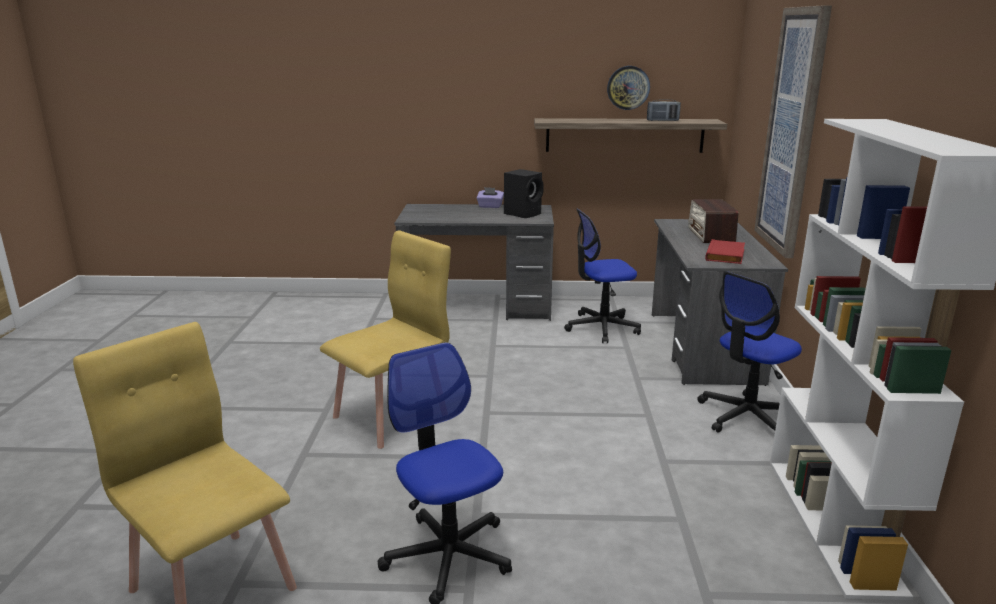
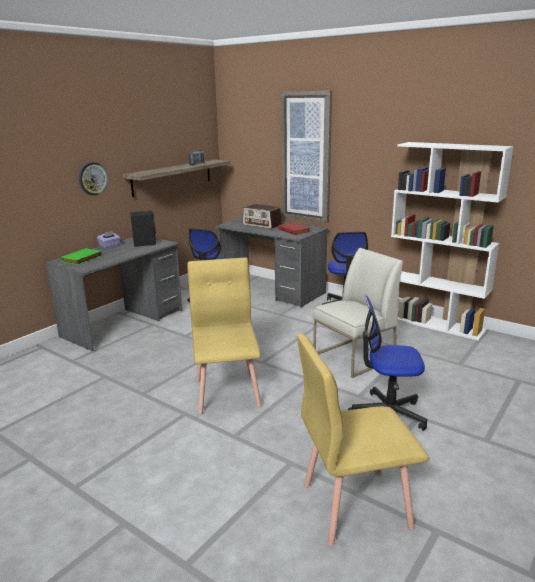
camera: 55 degrees left, 0 degrees up
(433, 211) = (83, 259): none -> green book
(587, 476) = (354, 357): none -> white chair
(628, 87) = (170, 145): wall clock -> wall clock (93, 178)

